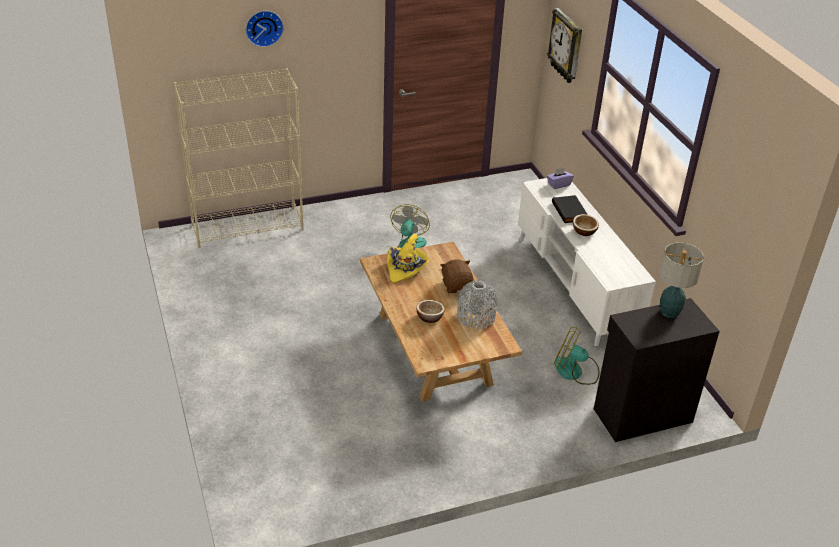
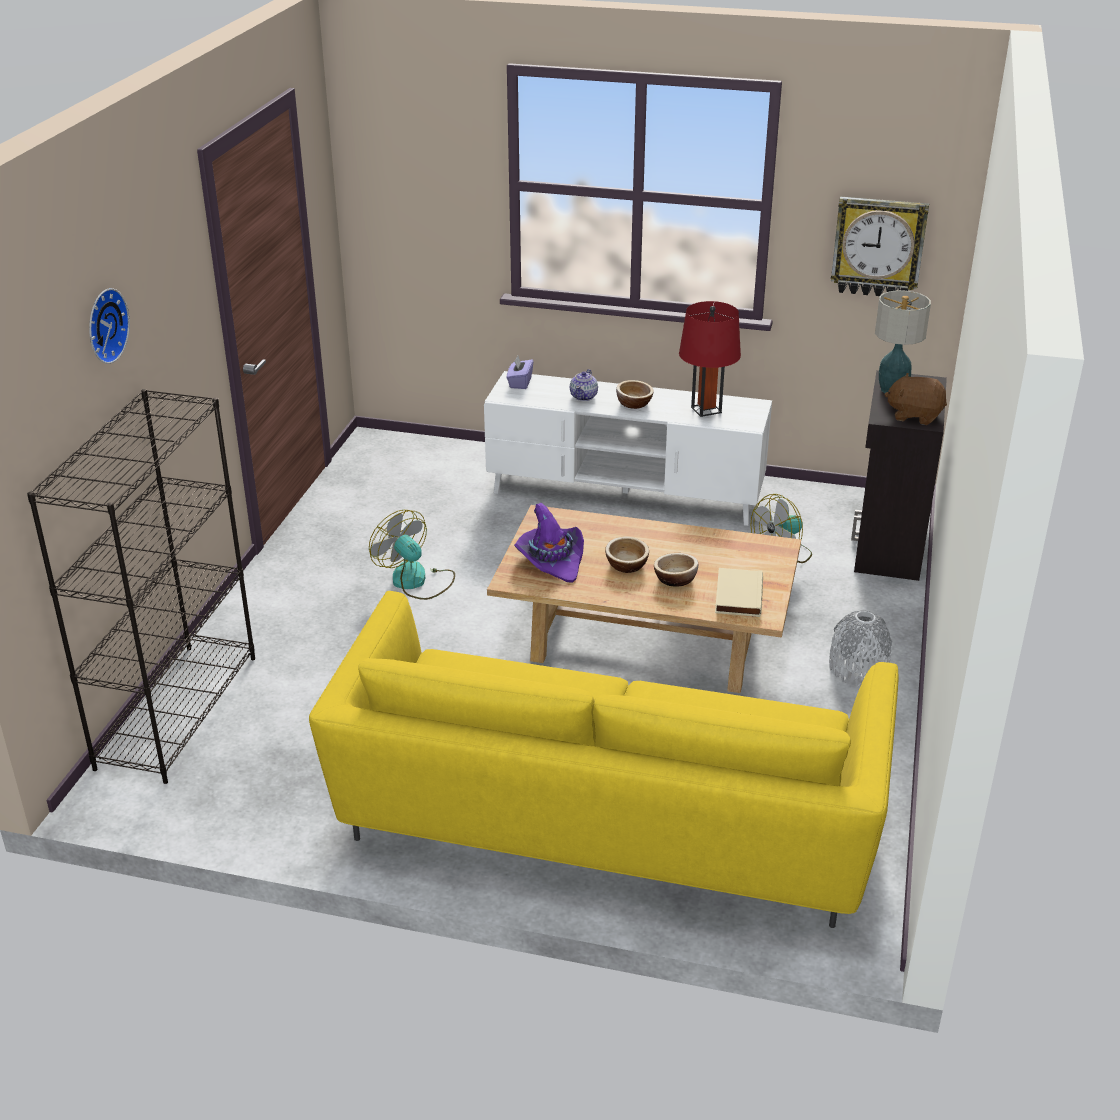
camera: 55 degrees left, 5 degrees down
(248, 227) = (178, 710): beige bookcase -> black bookcase
(271, 392) = (605, 826): none -> yellow sofa
(406, 268) = (551, 560): yellow hat -> purple hat
(426, 295) = (626, 565): none -> bowl
(436, 345) = (737, 596): none -> beige book
(457, 286) = (630, 536): brown plush toy -> brown plush toy (914, 415)
(476, 317) = (708, 546): grey vase -> grey vase (858, 669)
(566, 46) = (402, 202): wall clock -> wall clock (878, 247)
(570, 211) = (584, 396): black book -> teapot
(610, 260) = (706, 410): none -> red table lamp

